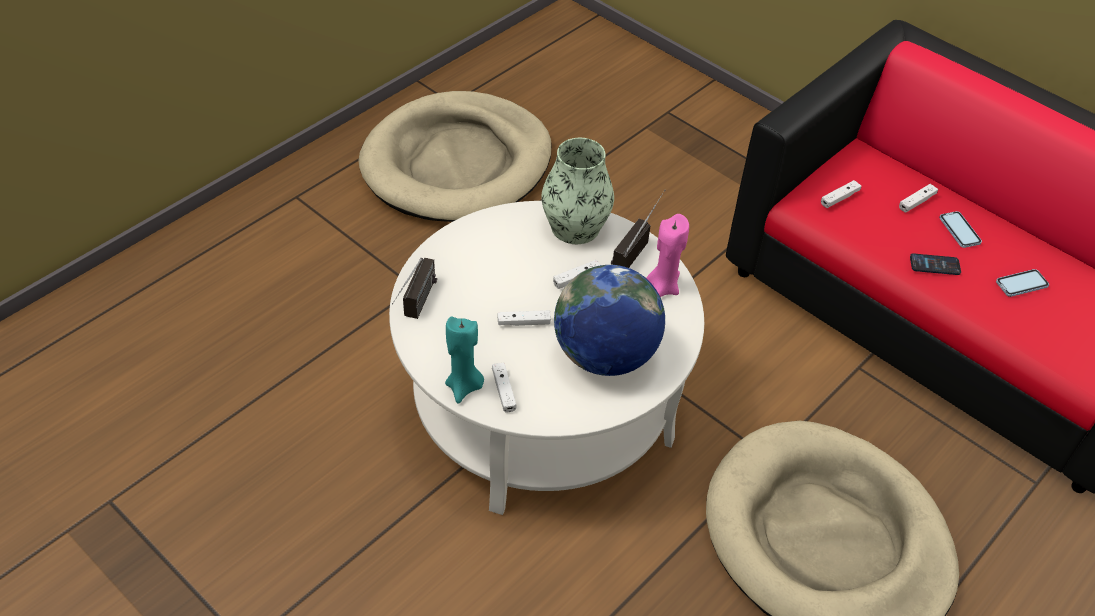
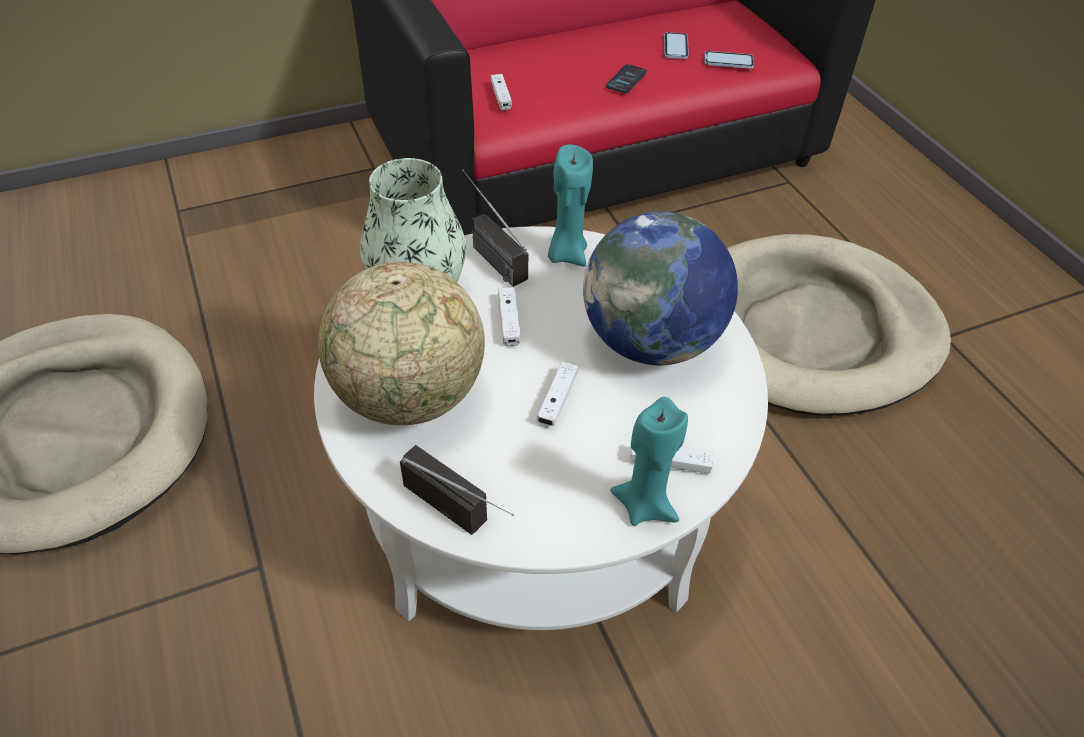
camera: 65 degrees left, 0 degrees up
(487, 255) = (410, 397): none -> globe
(663, 287) = (566, 254): pink candle -> turquoise candle
(916, 202) = (539, 57): white game controller -> none
(959, 230) = (592, 51): phone -> phone (728, 61)

